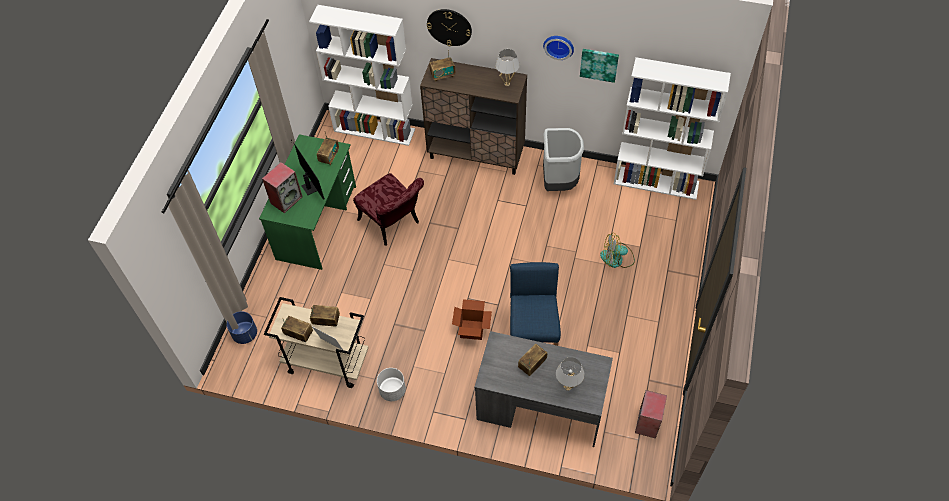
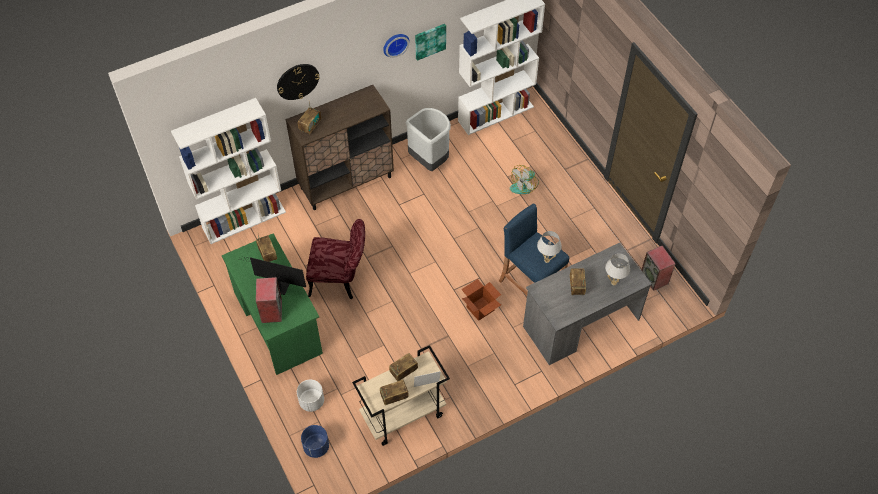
camera: 45 degrees left, 0 degrees up
(392, 390) = (471, 394): white planter -> white planter (311, 401)
(507, 84) = (366, 101): white table lamp -> white table lamp (547, 260)

